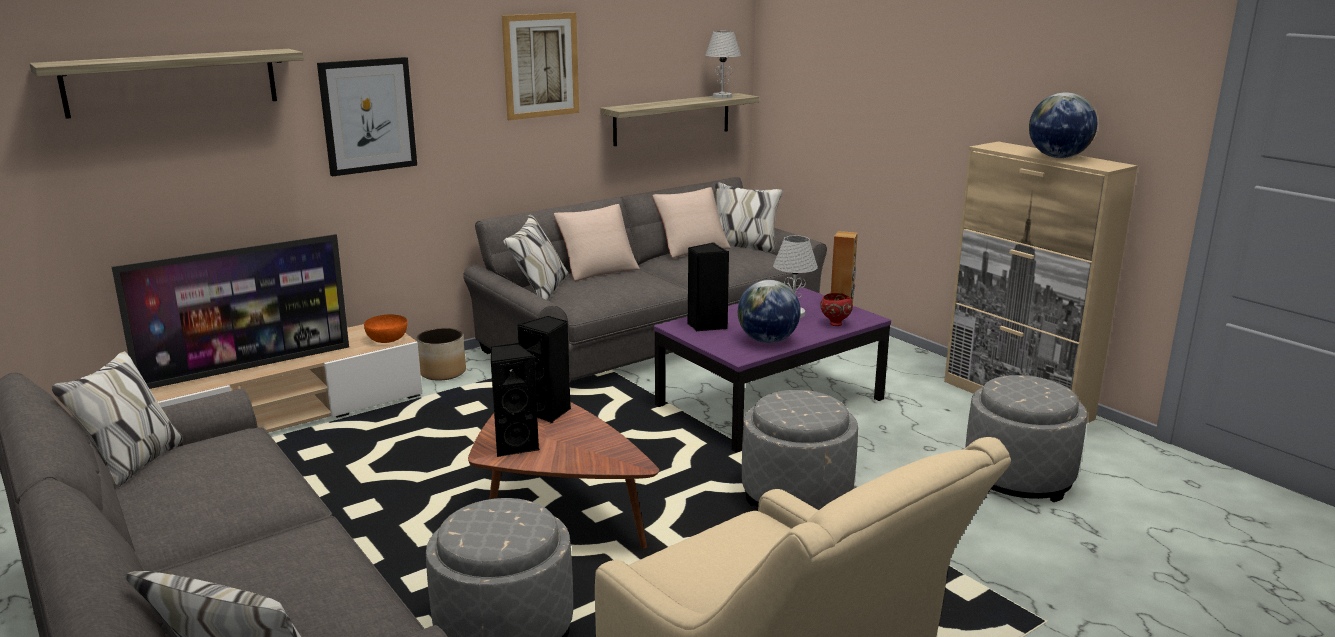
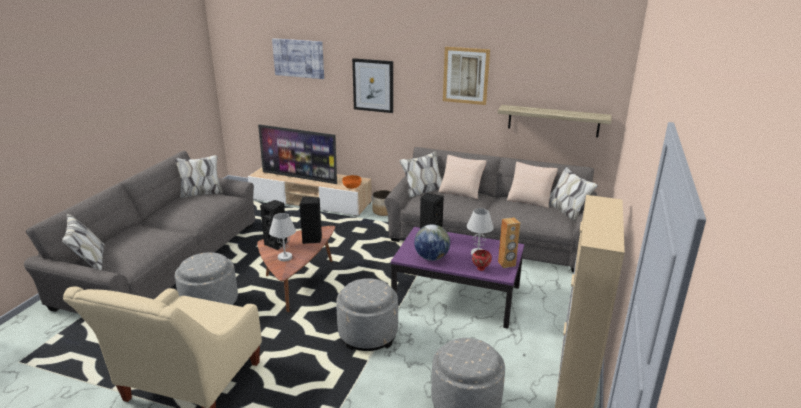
camera: 55 degrees right, 5 degrees up
(172, 82) = (298, 58): shelf -> picture
(722, 97) = (588, 115): white table lamp -> white table lamp (285, 257)
(1058, 157) = (600, 223): globe -> none

